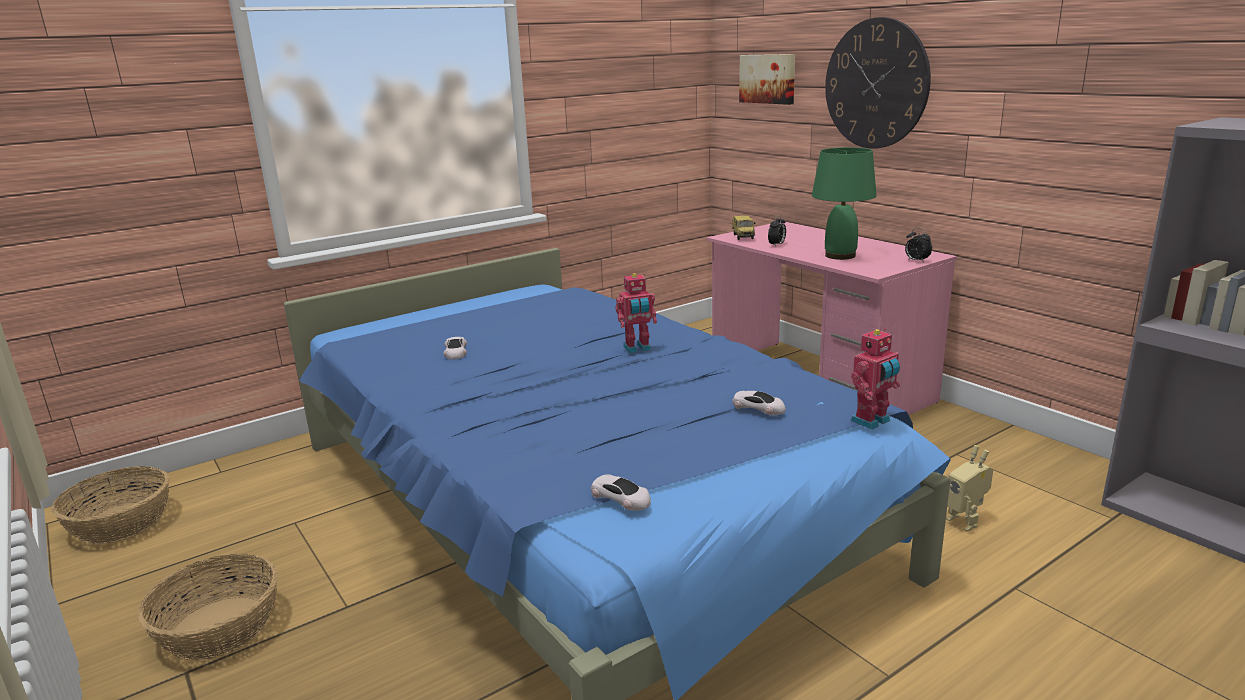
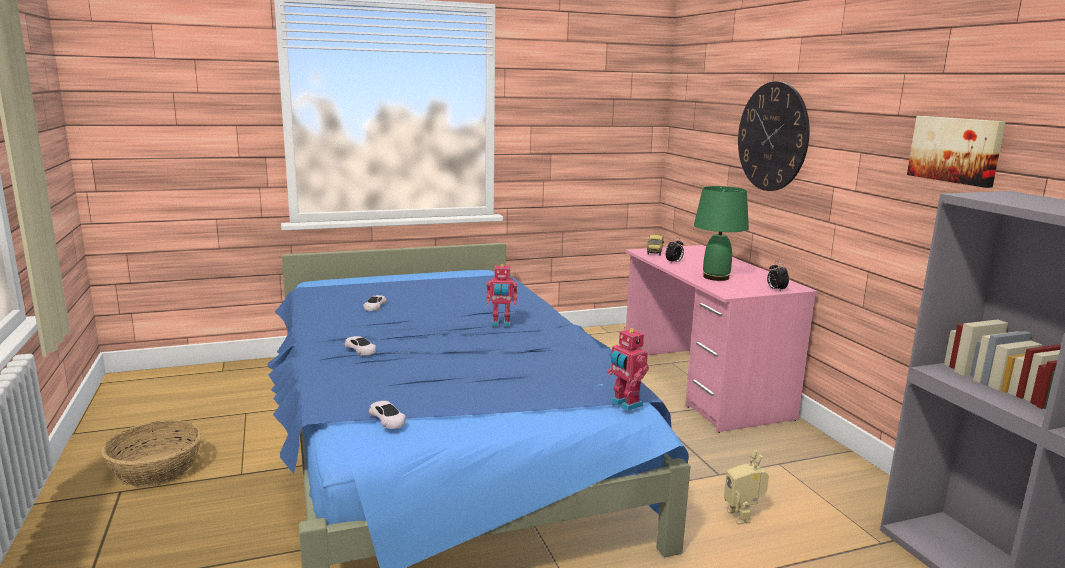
camera: 15 degrees right, 5 degrees down
(120, 523) = (142, 391): basket -> none
(759, 407) = (546, 379): white toy car -> white toy car (361, 349)
(768, 78) = (702, 125): picture -> picture (956, 150)
(872, 421) = (625, 404): toy robot -> toy robot turned 75 degrees clockwise

